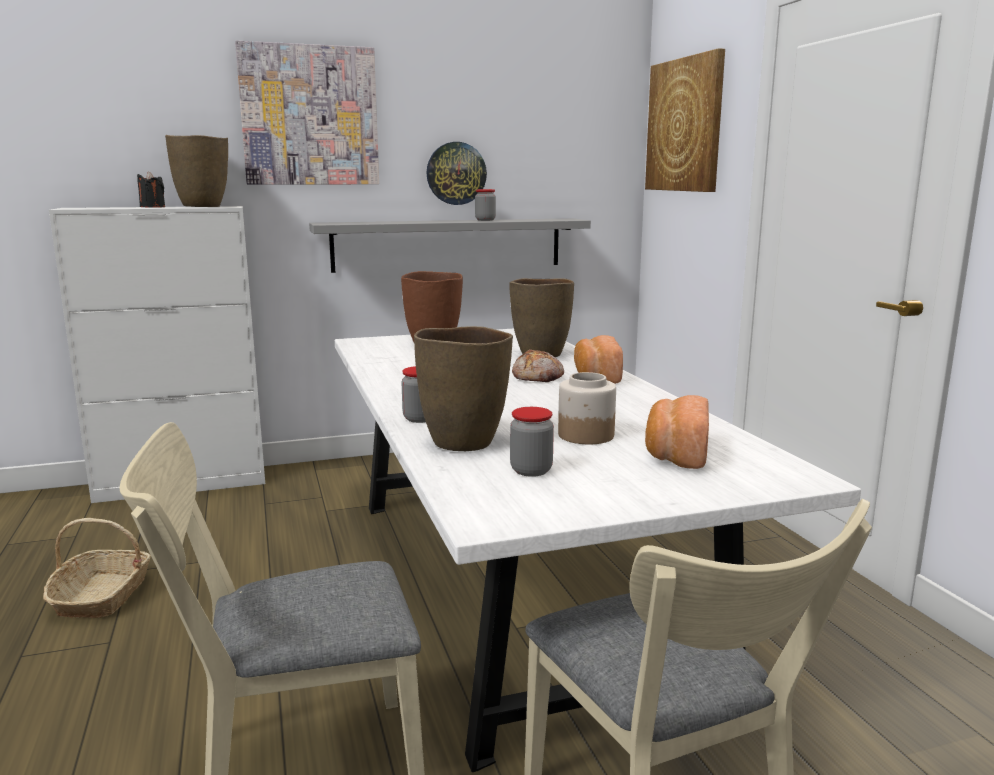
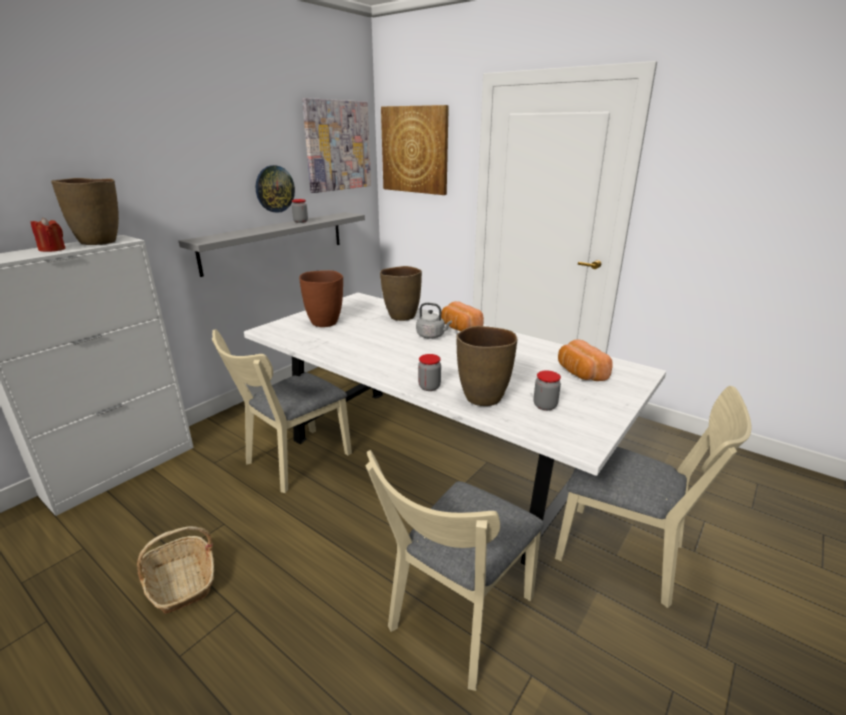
camera: 35 degrees left, 10 degrees up
(152, 207) = (52, 249): black candle -> red candle
(310, 116) = (165, 152): picture -> picture (337, 146)
(339, 528) = (292, 462): none -> beige chair
(538, 377) = (432, 336): bread -> grey kettle
(585, 435) = (526, 373): jar -> none

